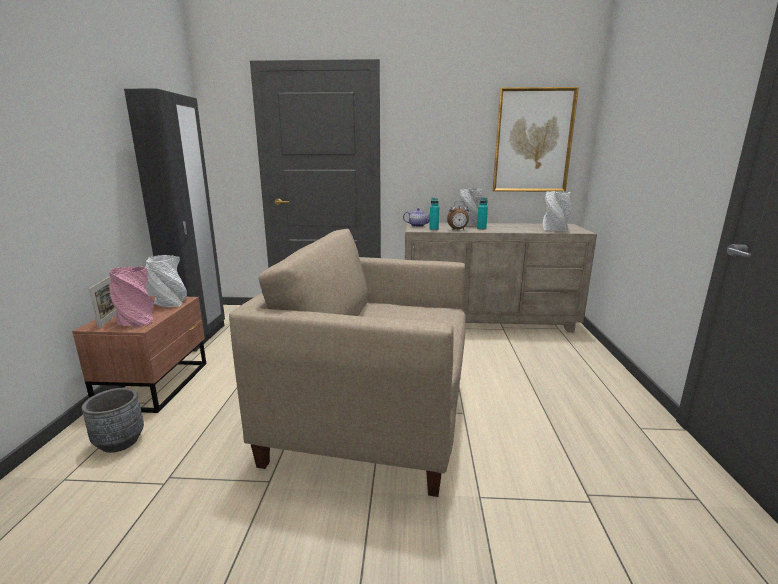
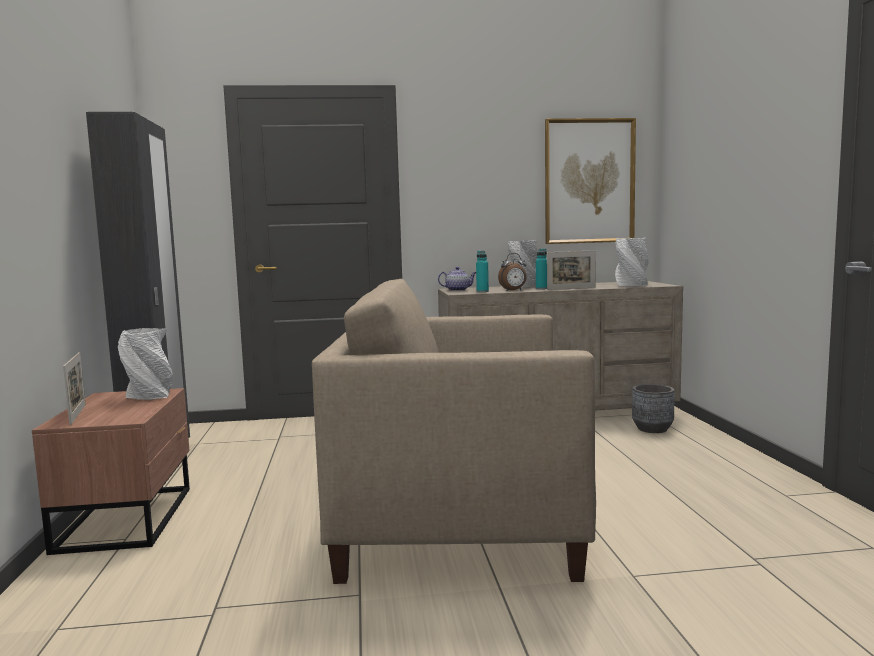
camera: 10 degrees left, 10 degrees down
(119, 442) = (115, 582): grey planter -> grey planter (652, 429)
(136, 321) = (119, 414): pink vase -> none
(504, 230) = (571, 288): none -> picture frame

